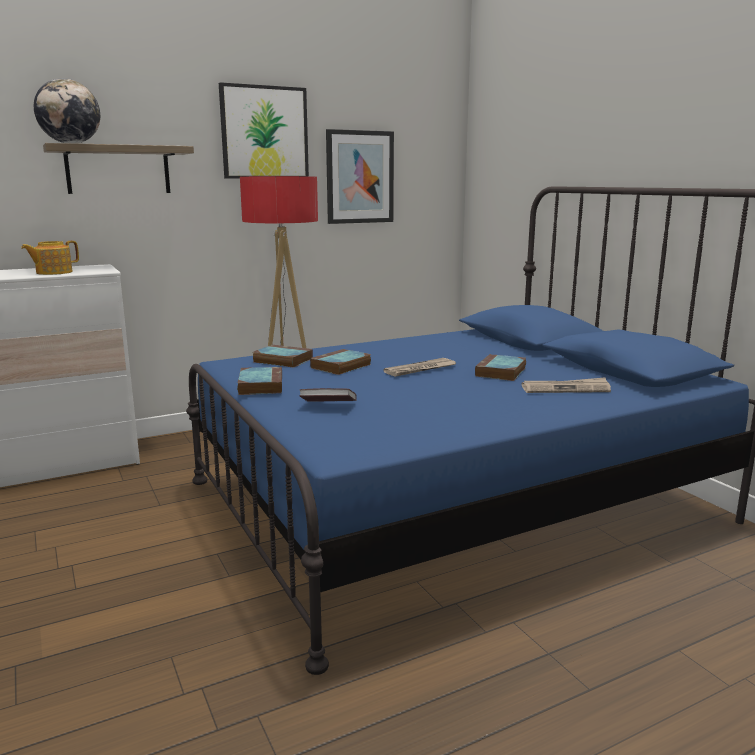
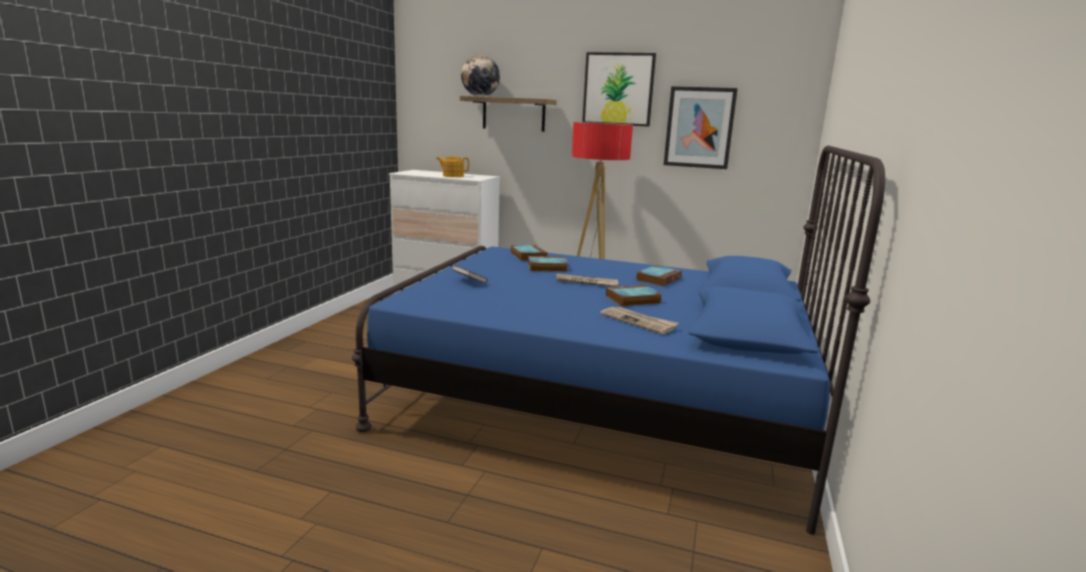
camera: 45 degrees right, 0 degrees up
(260, 385) = (471, 263): book -> book (658, 279)

